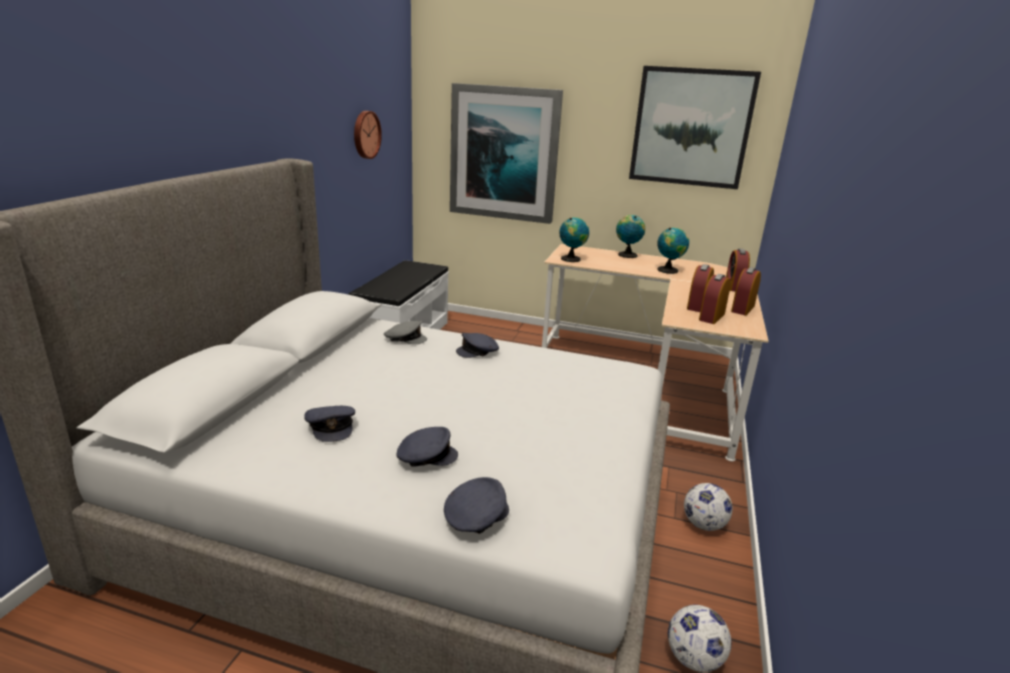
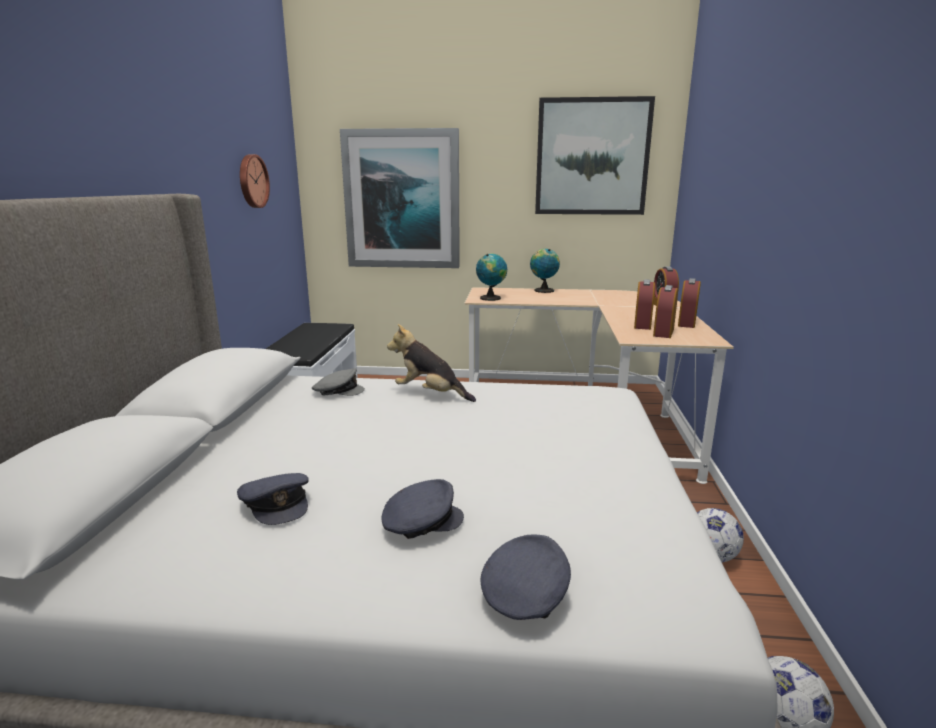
camera: 10 degrees left, 5 degrees down
(478, 351) = (430, 394): grey cap -> plush toy
(669, 270) = (592, 299): globe -> none

